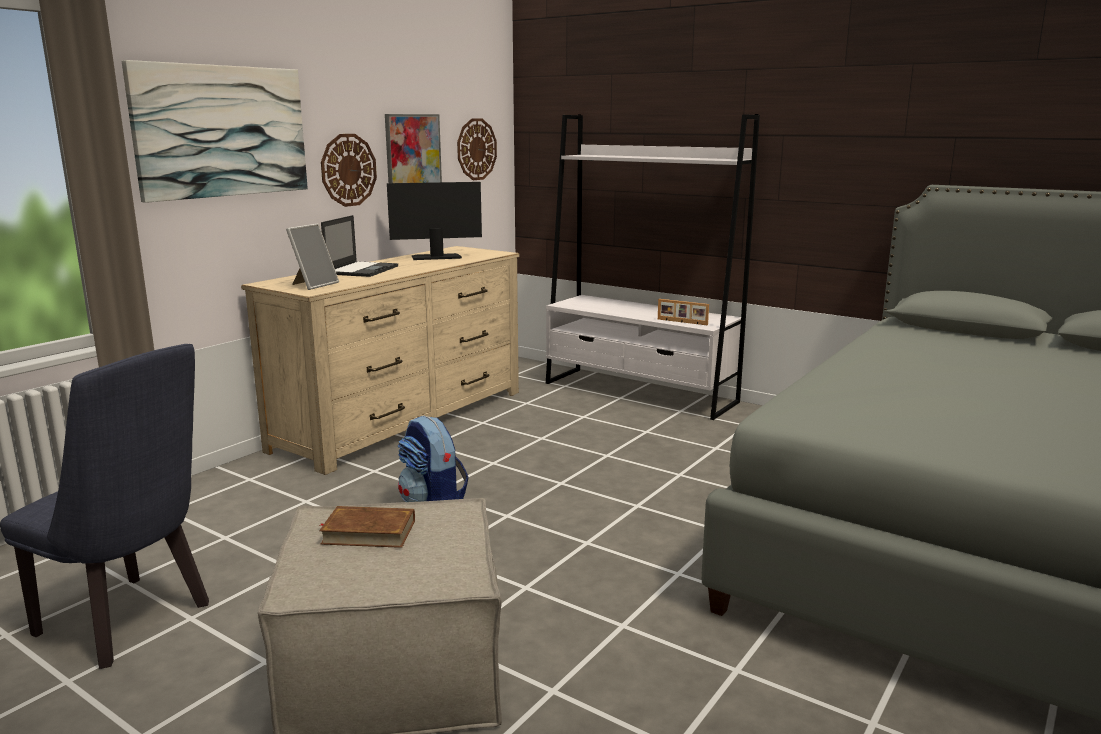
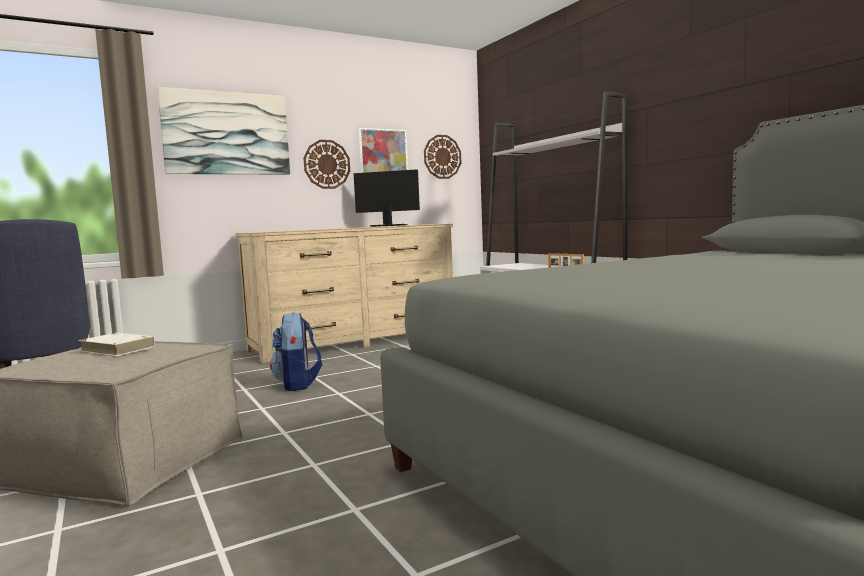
camera: 25 degrees right, 10 degrees down
(313, 285) = (271, 231): picture frame -> none
(362, 270) = (323, 228): laptop -> none
(368, 532) = (117, 349): brown book -> white book

